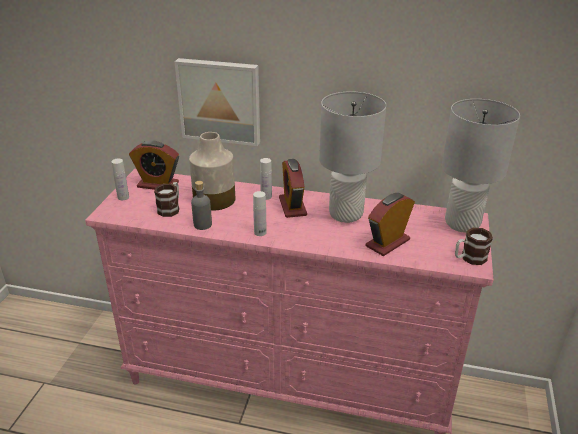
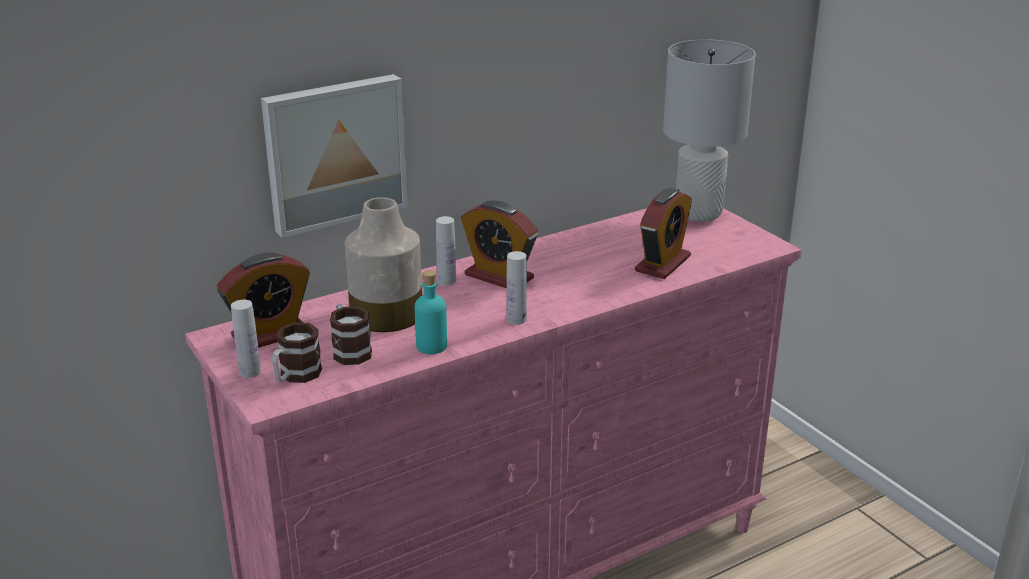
camera: 45 degrees left, 5 degrees down
(202, 224) = (431, 346): grey bottle -> turquoise bottle
(346, 216) = (576, 259): grey table lamp -> none
(387, 243) = (663, 264): alarm clock -> alarm clock turned 150 degrees counterclockwise
(469, 258) = (754, 241): mug -> mug (295, 376)

